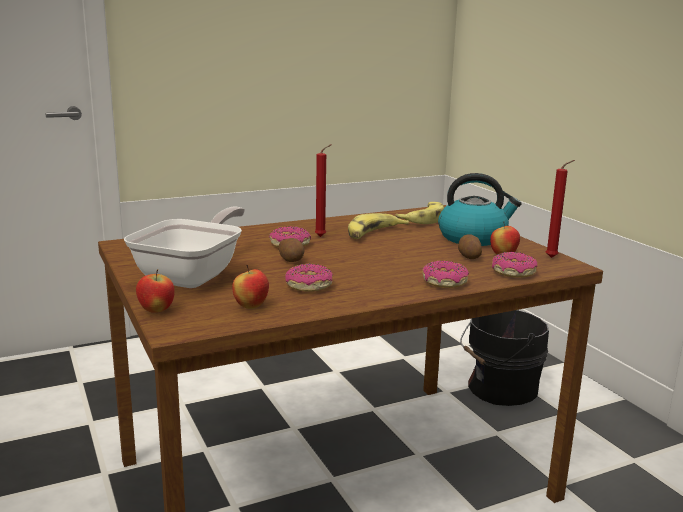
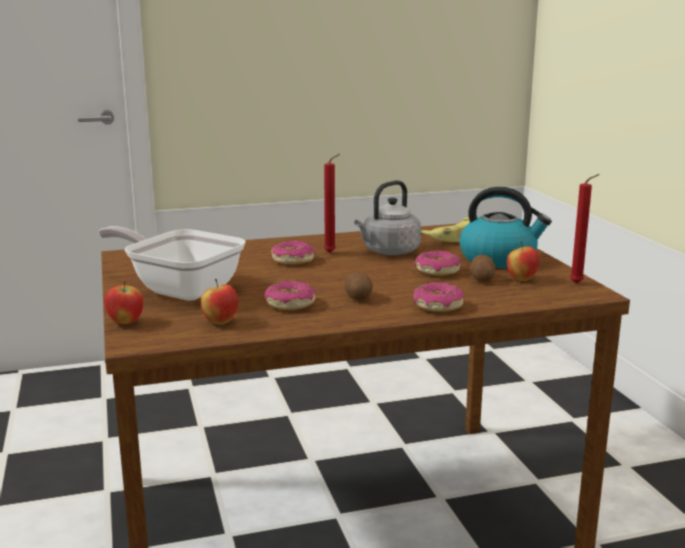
camera: 10 degrees right, 0 degrees up
(194, 275) = (179, 289): frying pan -> frying pan turned 90 degrees counterclockwise
(292, 260) = (287, 276): potato -> potato (358, 297)
(373, 234) = (388, 252): banana -> grey kettle
(499, 389) = (553, 432): black bucket -> none
(513, 273) = (521, 298): donut -> donut (437, 271)

